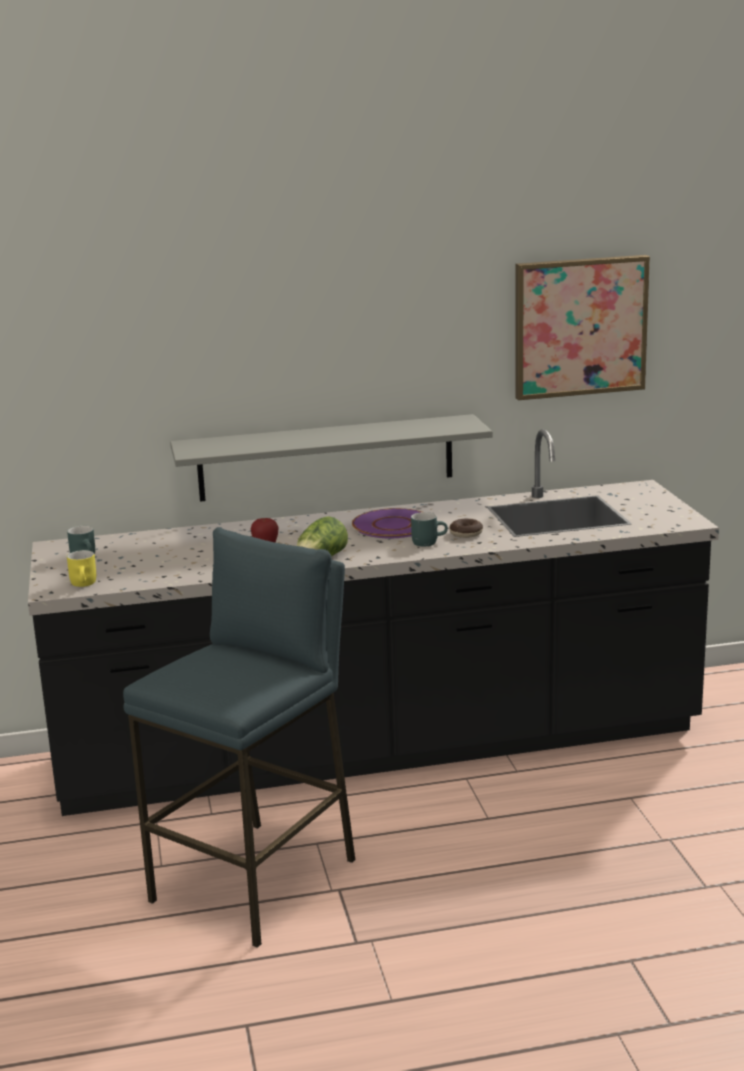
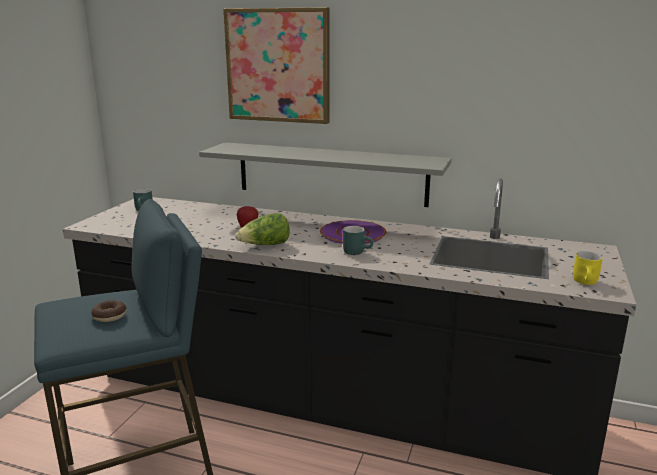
camera: 30 degrees right, 0 degrees up
(85, 584) = (110, 225): yellow mug -> yellow mug (587, 282)
(466, 533) = (395, 252): donut -> donut (109, 316)
(580, 327) = (560, 92): picture -> picture (278, 65)

